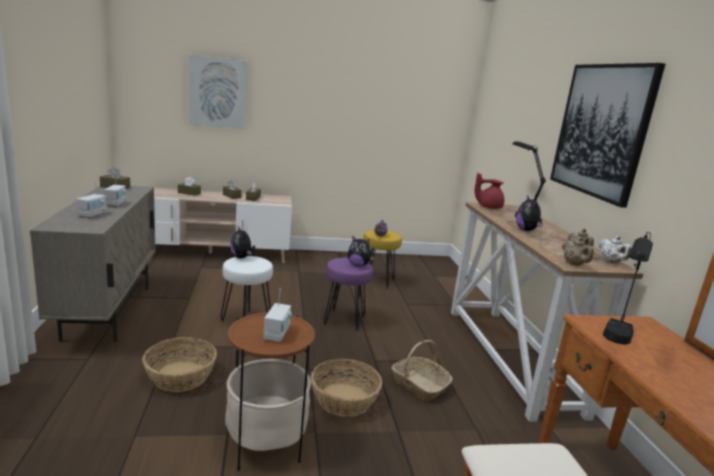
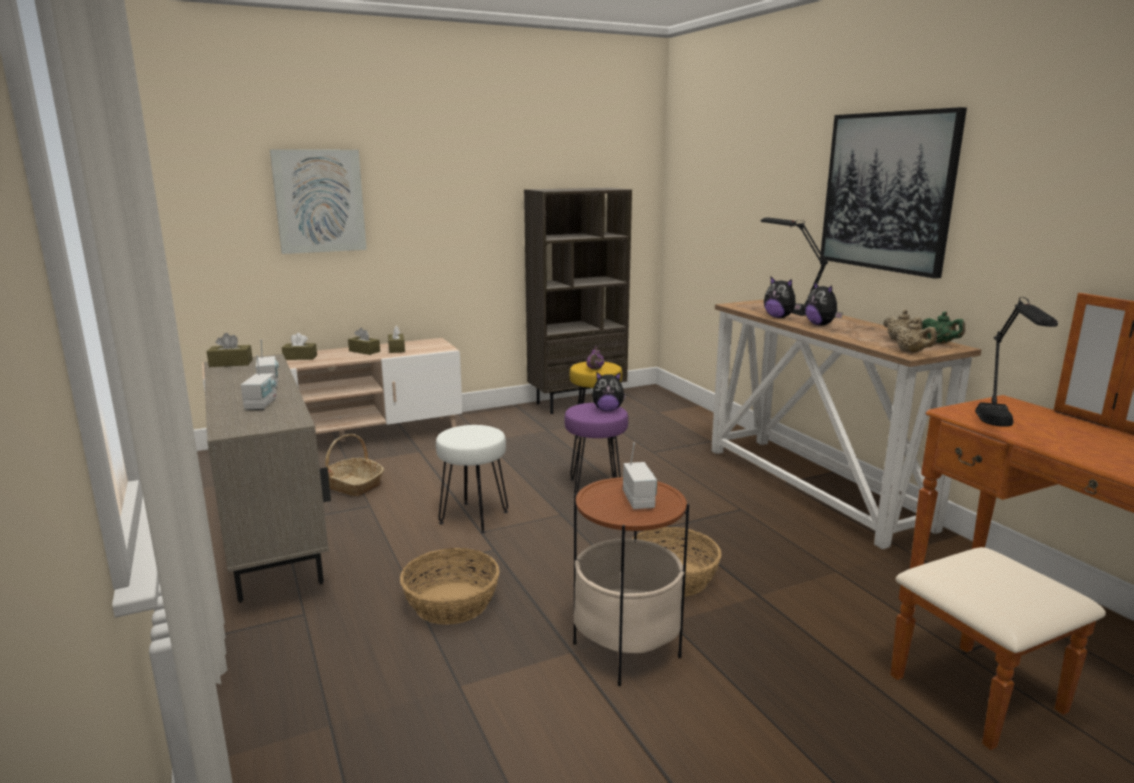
camera: 15 degrees left, 0 degrees up
(242, 257) = (455, 429): plush toy -> plush toy (779, 317)
(381, 258) = (577, 403): none -> brown bookcase
(419, 385) = (741, 541): basket -> basket (351, 485)
(488, 207) = (746, 306): red teapot -> none
(611, 262) = (940, 343): white teapot -> green teapot

